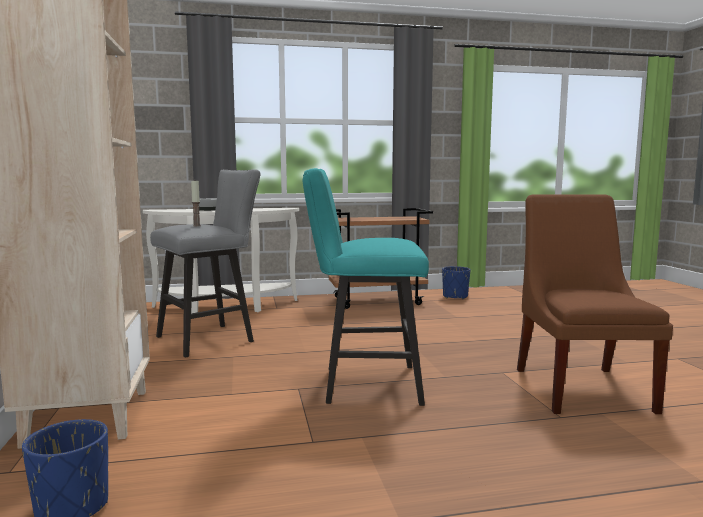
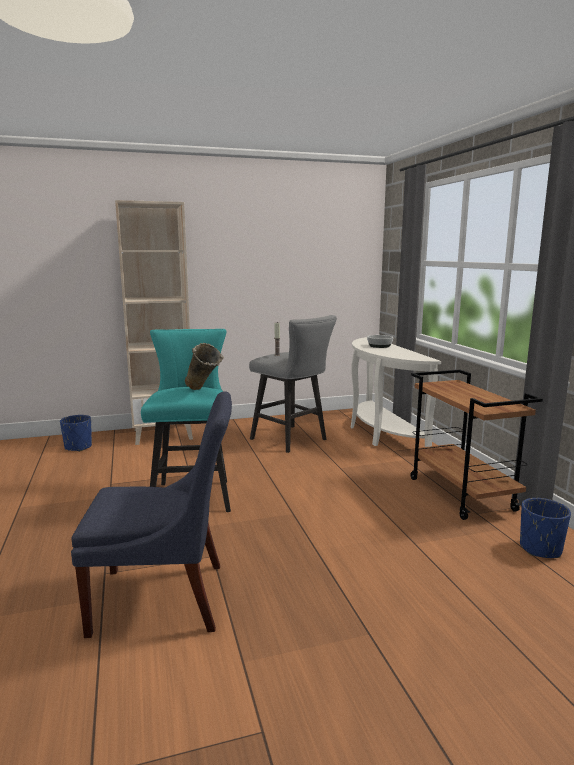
camera: 85 degrees right, 5 degrees up
(386, 236) = (203, 391): none -> beige vase
(580, 387) = (166, 599): brown chair -> blue chair

